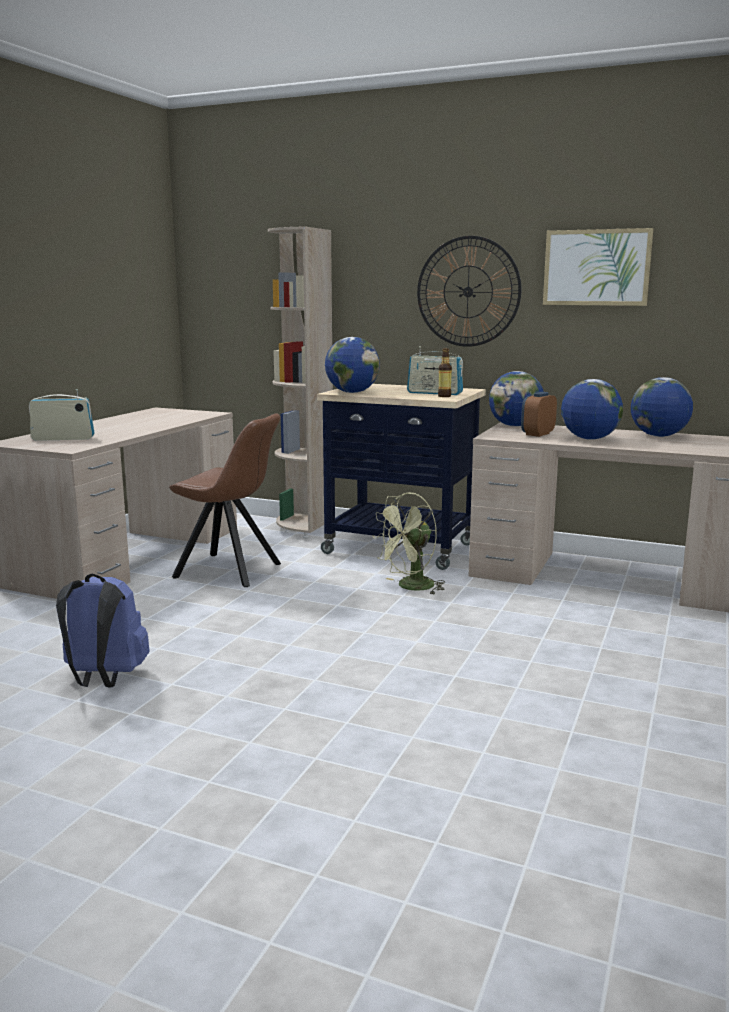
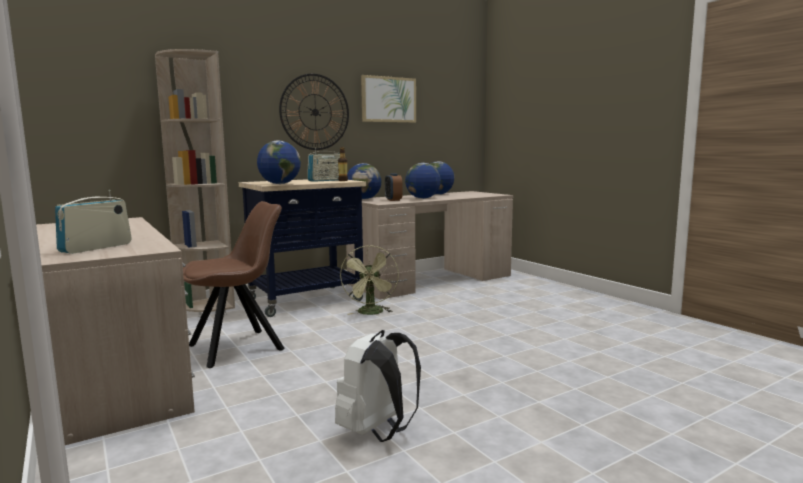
camera: 55 degrees left, 5 degrees down
(104, 679) = (377, 432): blue backpack -> white backpack

